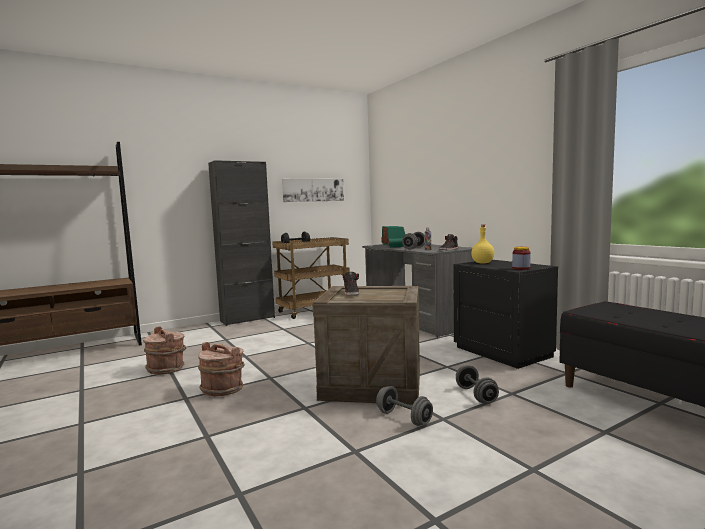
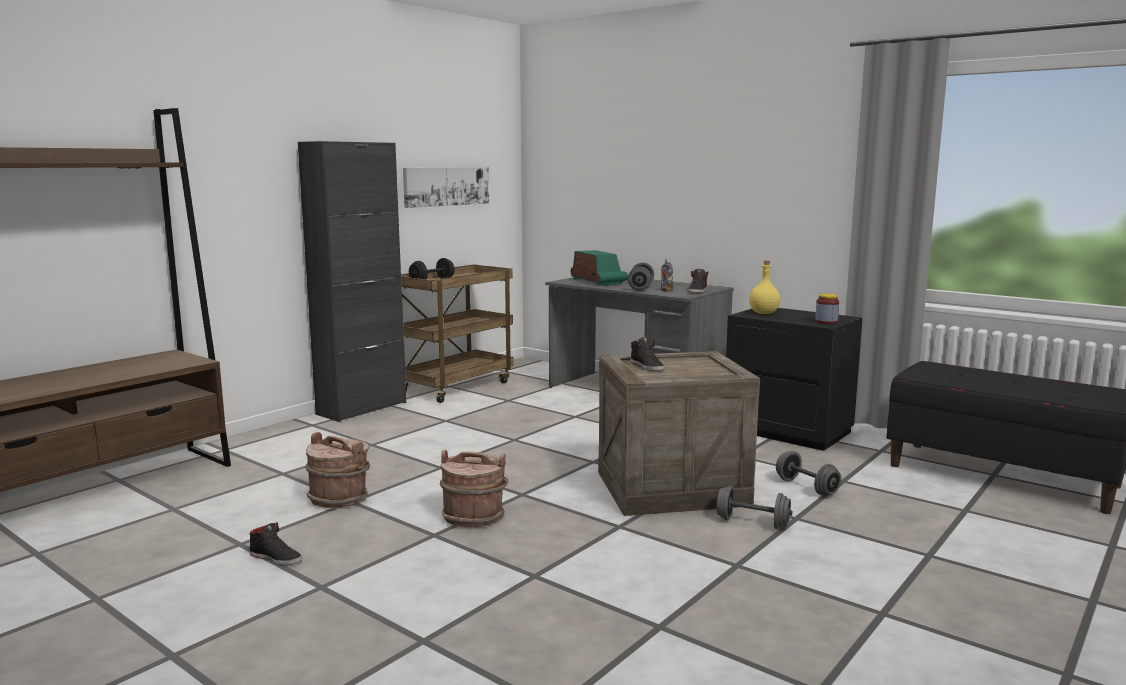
camera: 20 degrees left, 5 degrees up
(86, 401) = (276, 558): none -> black shoe

